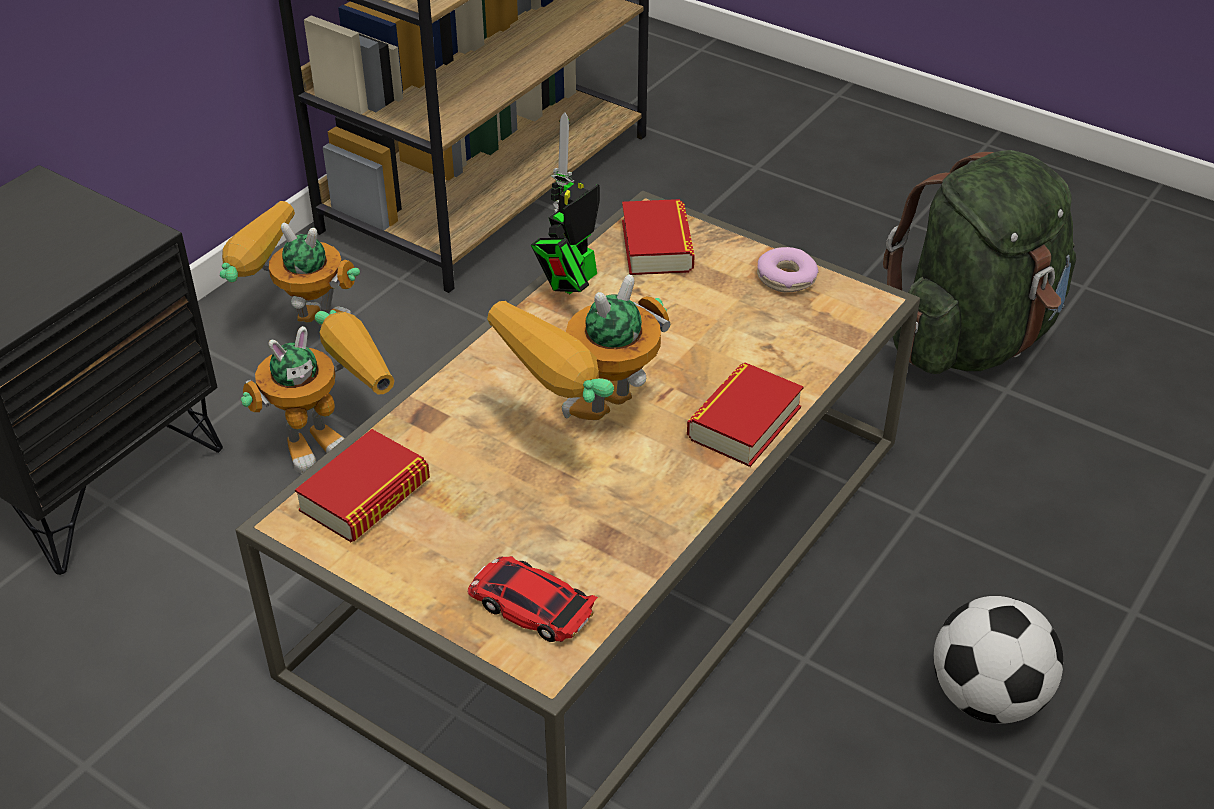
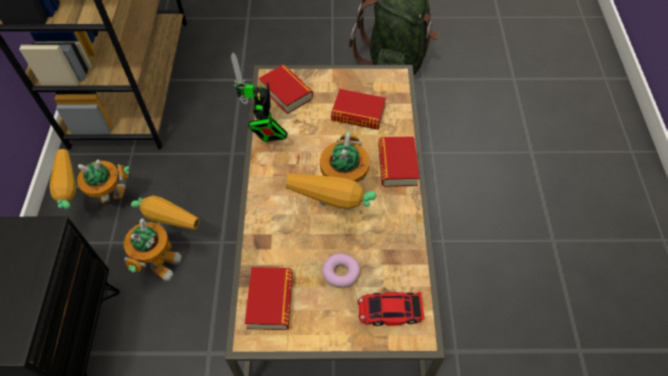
camera: 35 degrees left, 15 degrees up
(748, 324) = (358, 114): none -> book
(786, 278) = (354, 82): donut -> donut (340, 273)
(987, 698) = (513, 218): football -> none

